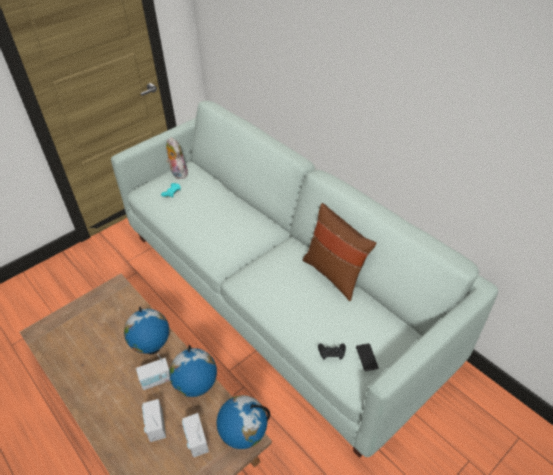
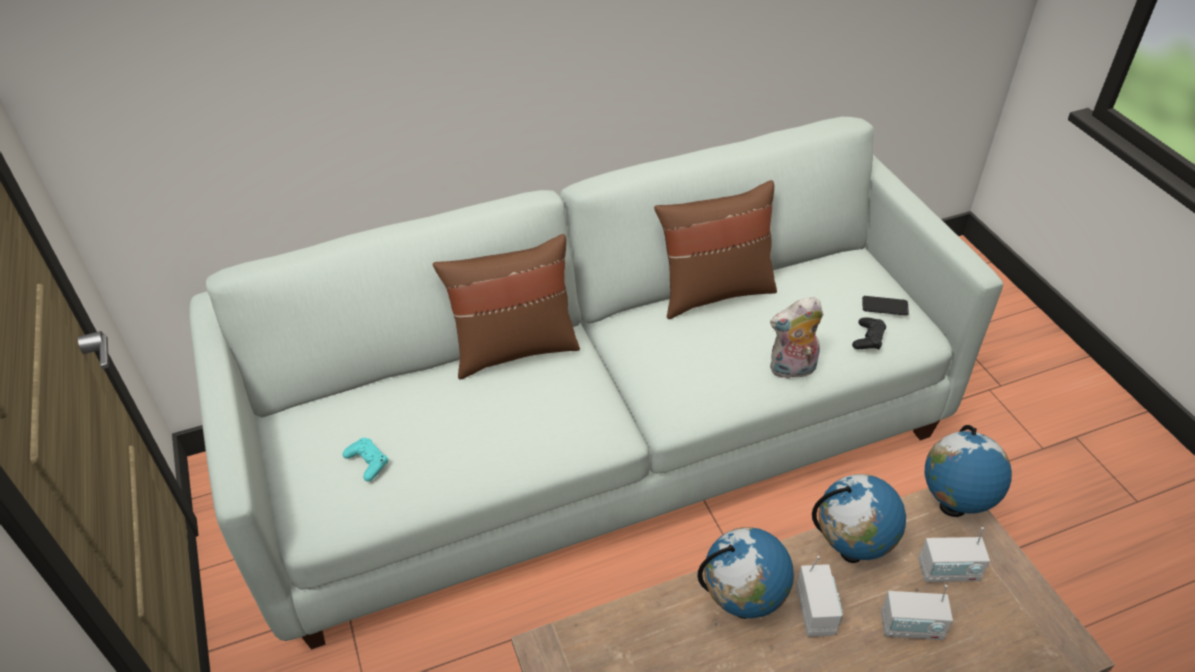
camera: 70 degrees left, 0 degrees up
(177, 173) = (301, 444): plush toy -> plush toy (792, 370)
(255, 213) = (514, 349): none -> brown pillow

